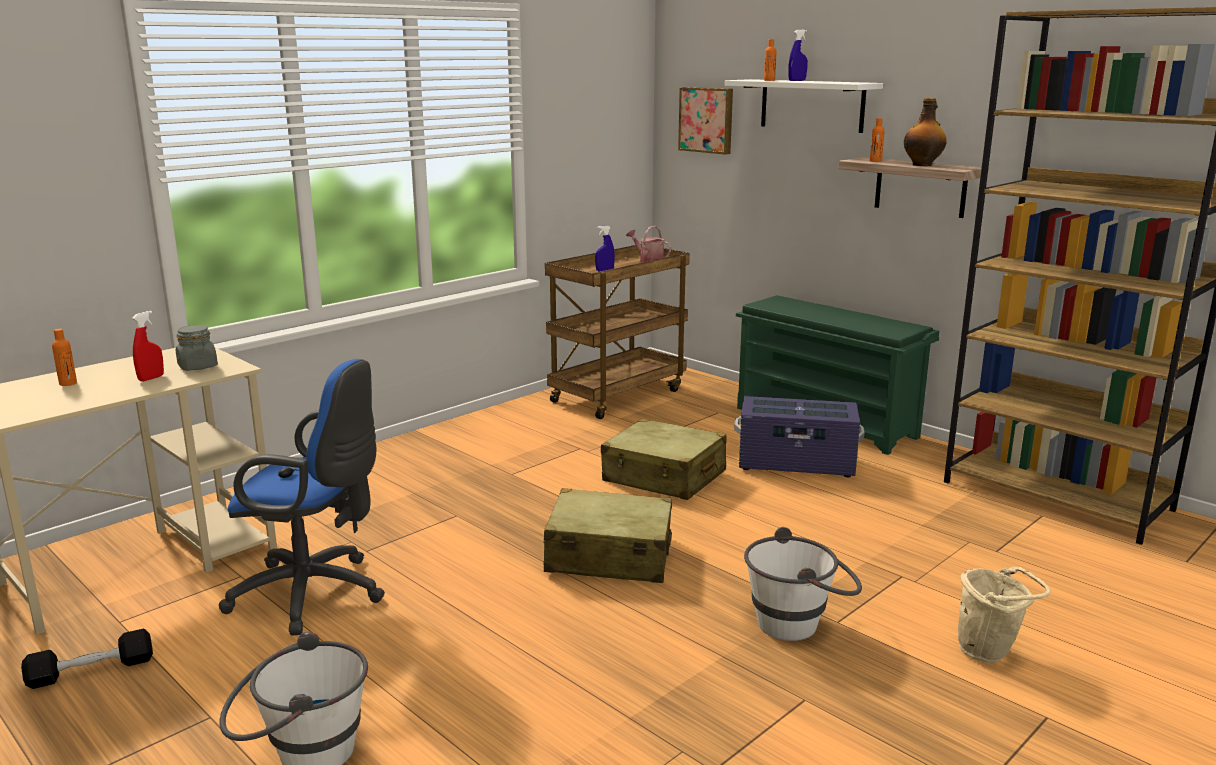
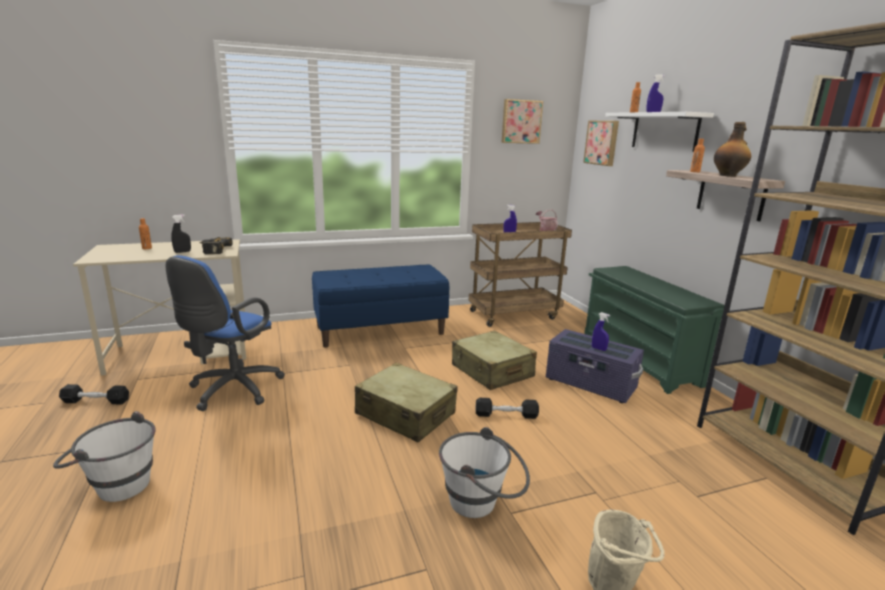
camera: 25 degrees right, 0 degrees up
(151, 378) = (182, 252): red spray bottle -> black spray bottle
(197, 366) = (212, 250): grey jar -> power drill
(315, 595) = (232, 391): blue office chair -> blue office chair turned 75 degrees clockwise
(446, 457) = (380, 330): none -> blue bench
(585, 94) = (521, 121): none -> picture
(733, 524) = (506, 415): none -> black dumbbell
(808, 412) = (598, 349): none -> blue spray bottle

